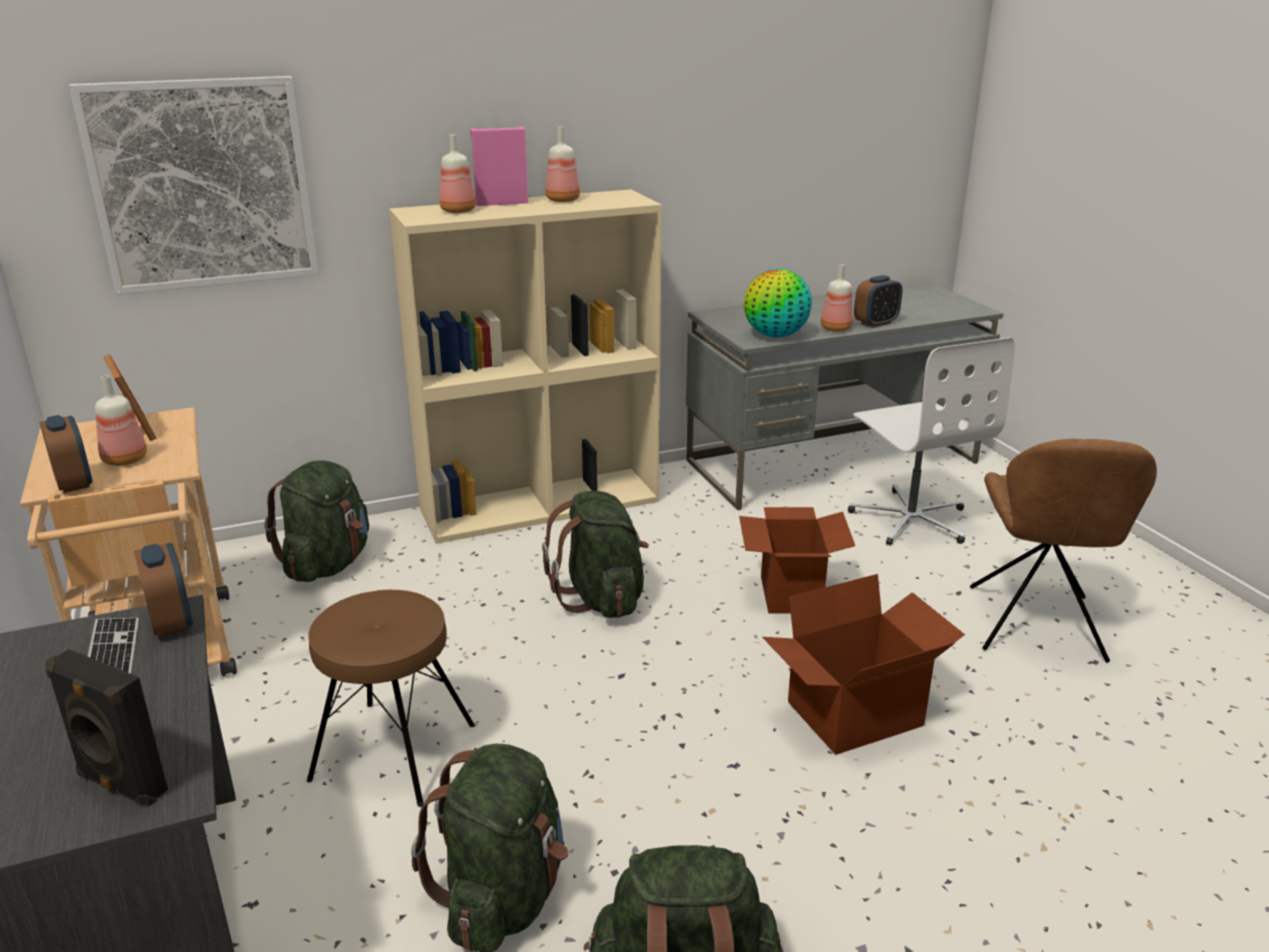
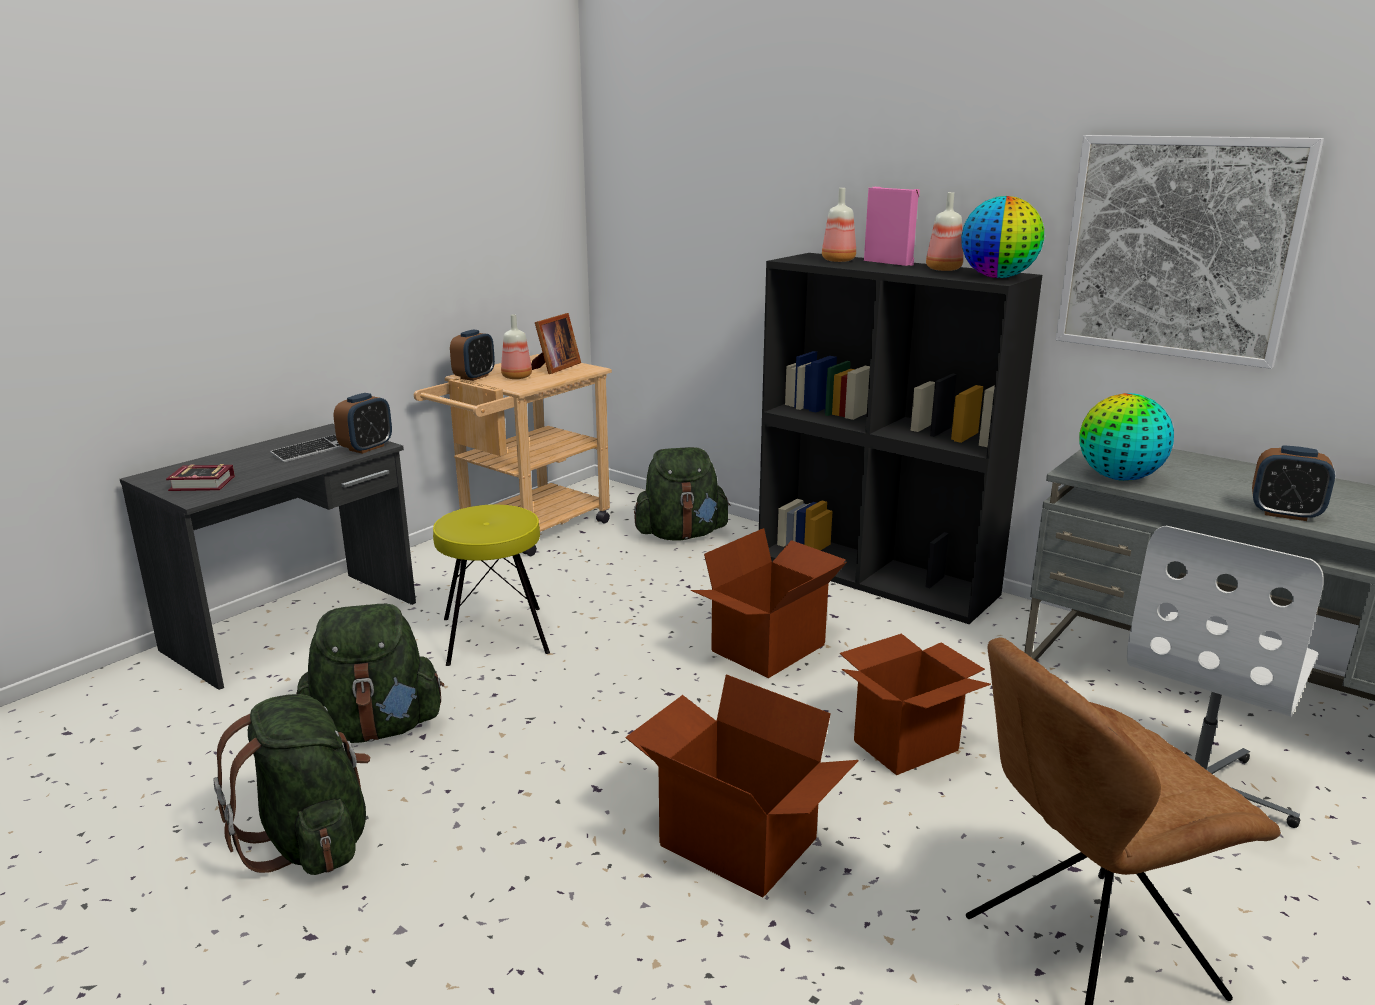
camera: 60 degrees right, 5 degrees down
(120, 784) = (204, 484): black speaker -> book
(202, 185) = (693, 211): picture -> picture (1178, 248)
(394, 752) = (494, 636): brown stool -> yellow stool
(541, 504) = (877, 576): beige bookcase -> black bookcase
(601, 598) = (770, 649): green backpack -> cardboard box
(624, 198) = (998, 277): none -> globe
(834, 328) = (1210, 498): bottle -> none

